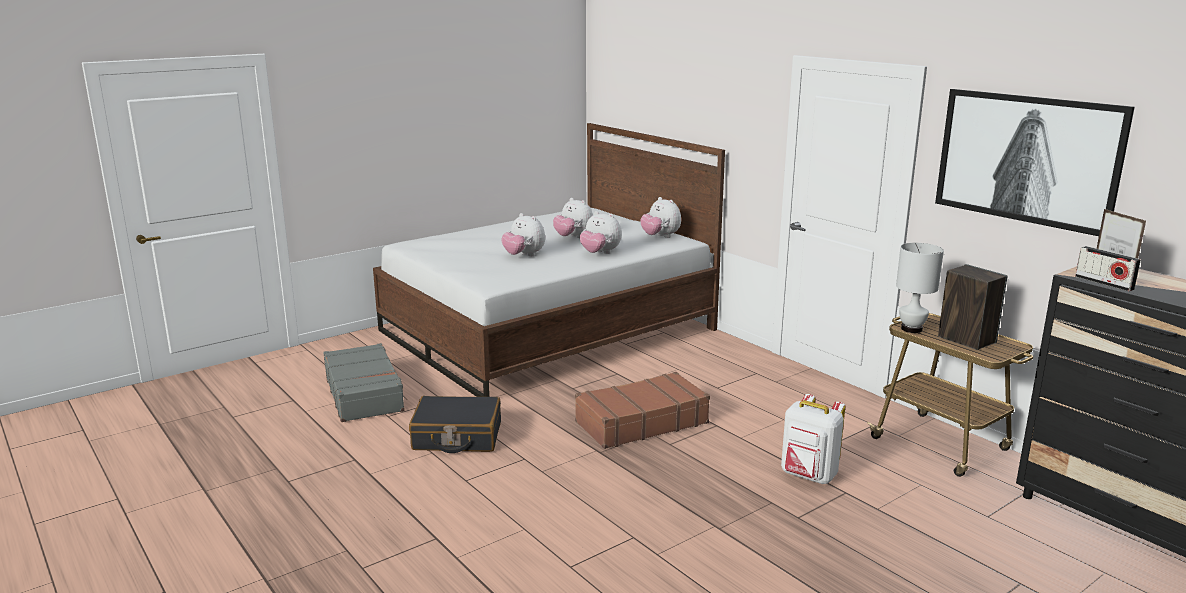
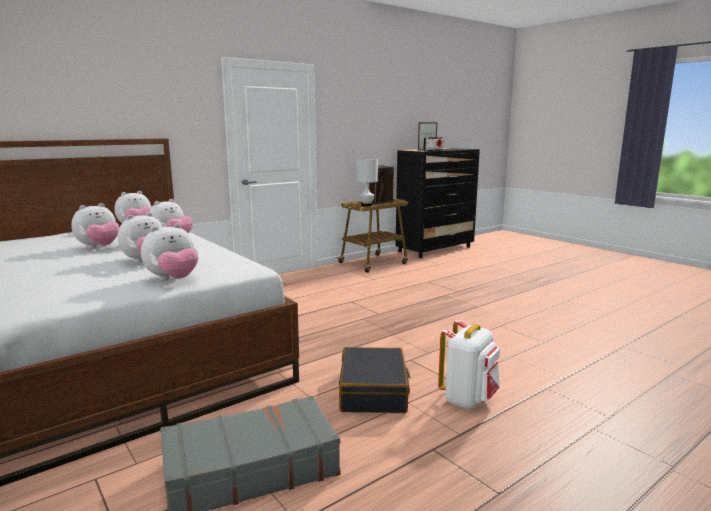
camera: 90 degrees left, 5 degrees down
(464, 267) = (173, 280): none -> plush toy
(640, 422) = (346, 321): brown suitcase -> none
(808, 476) = (413, 286): white backpack -> white backpack (468, 399)
(1027, 159) = (366, 110): picture -> none

